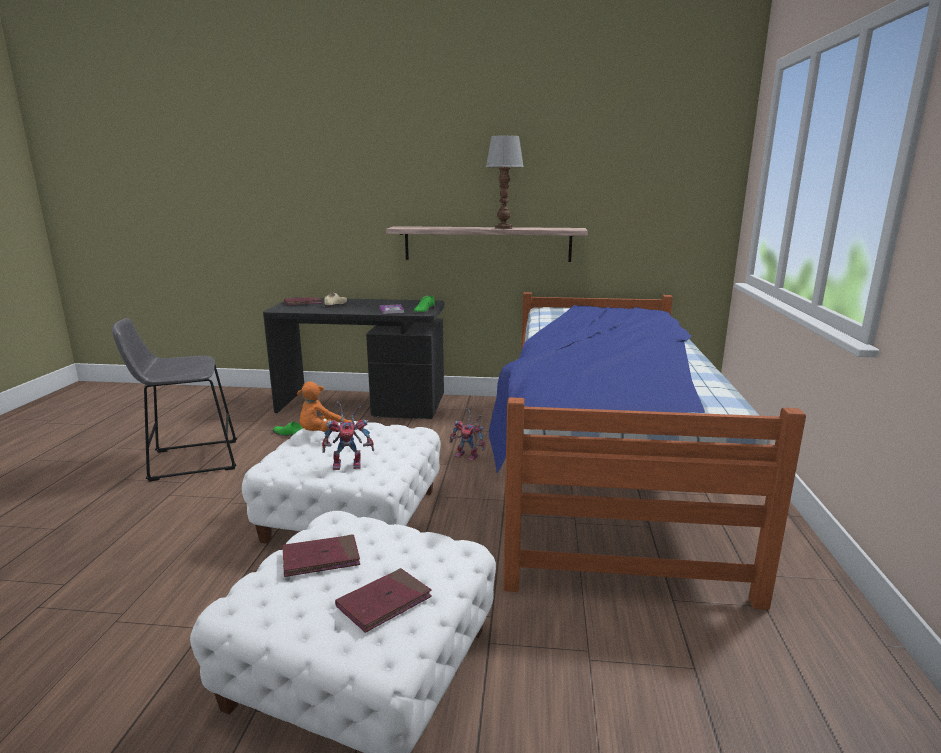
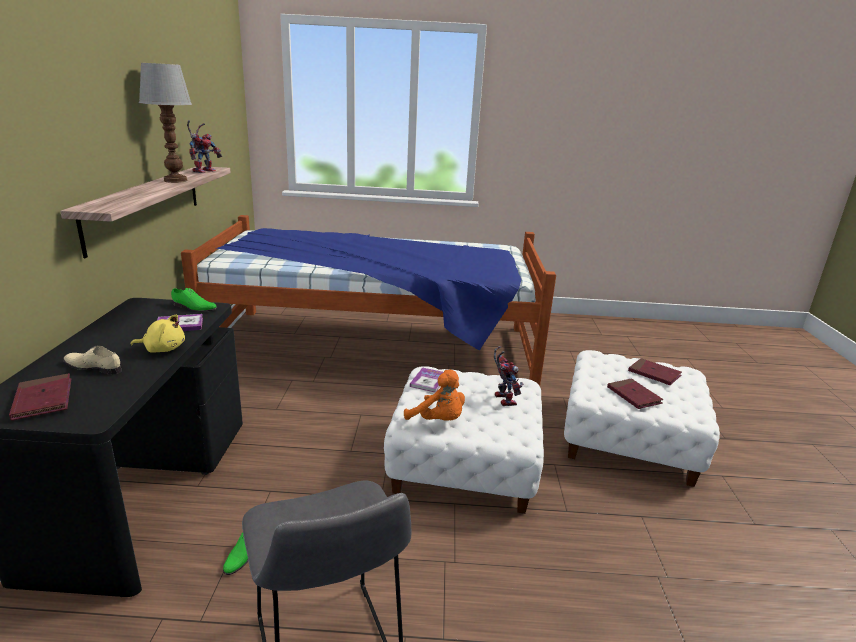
camera: 95 degrees left, 5 degrees up
(354, 311) = (163, 349): none -> yellow plush toy
(397, 432) = (428, 381): none -> book
(469, 456) = (344, 403): toy robot -> toy robot (204, 171)

